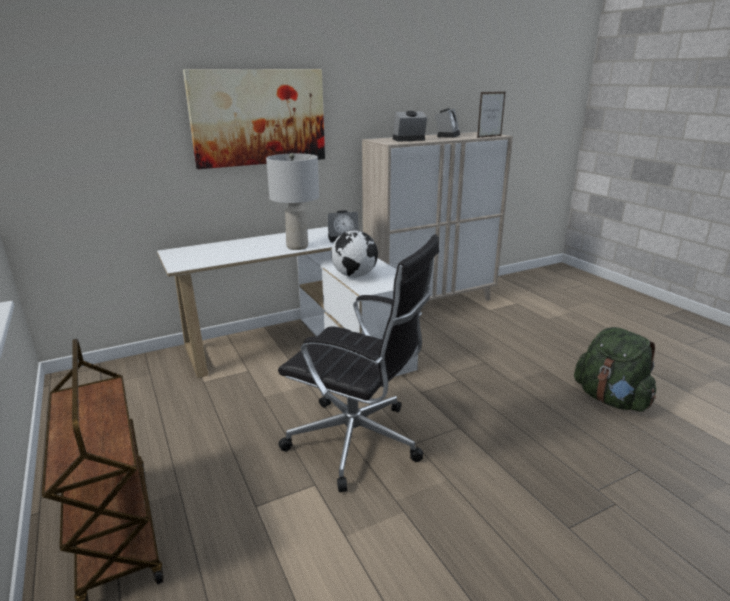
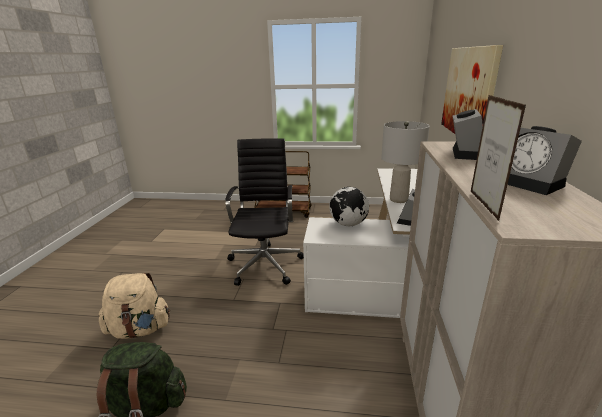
camera: 125 degrees right, 0 degrees up
(358, 442) = (265, 263): black office chair -> black office chair turned 120 degrees clockwise
(595, 470) = (140, 329): none -> beige backpack

